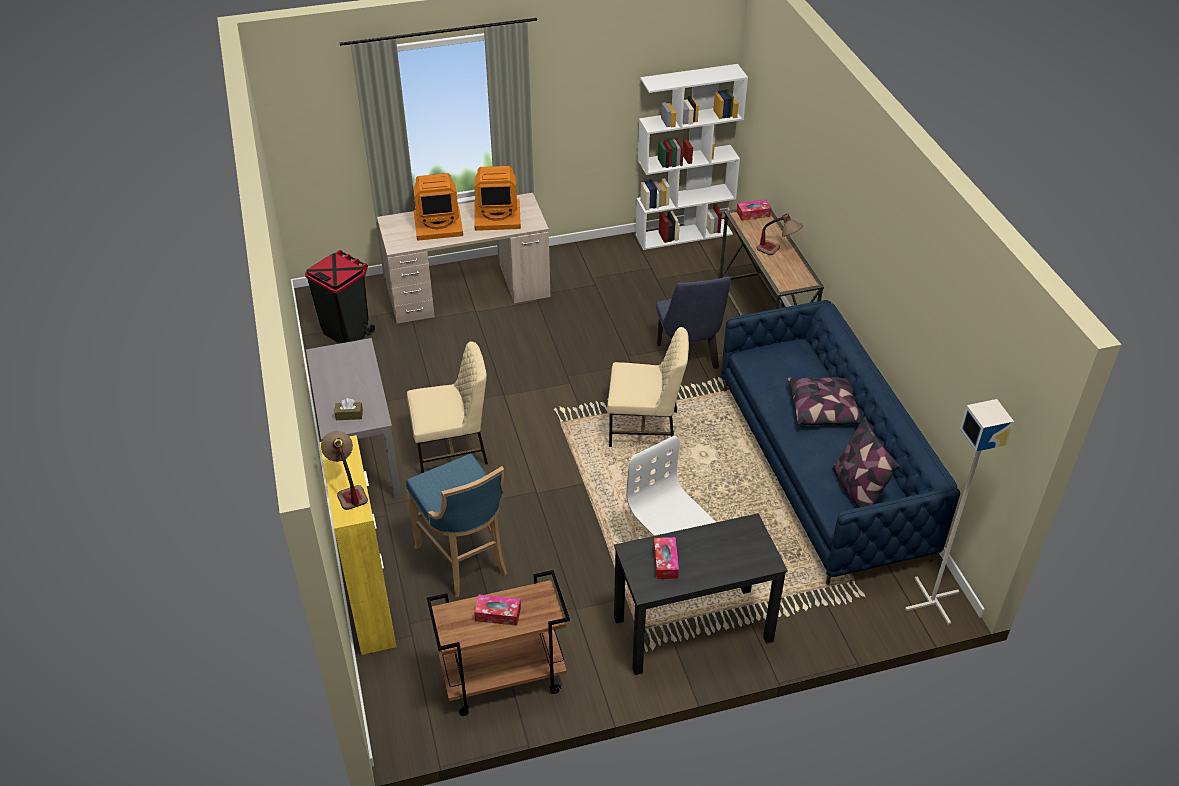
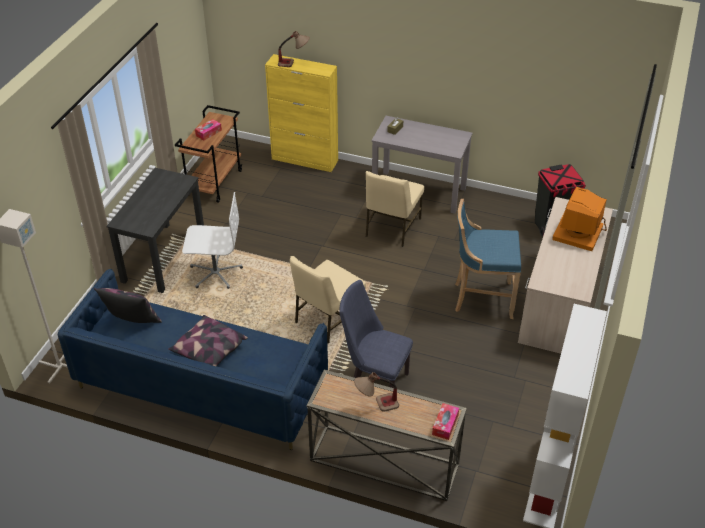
camera: 125 degrees right, 0 degrees up
(465, 561) = (300, 199): blue stool -> blue stool (481, 298)
(497, 215) = (567, 268): monitor -> none
(665, 562) = (165, 188): tissue box -> none

